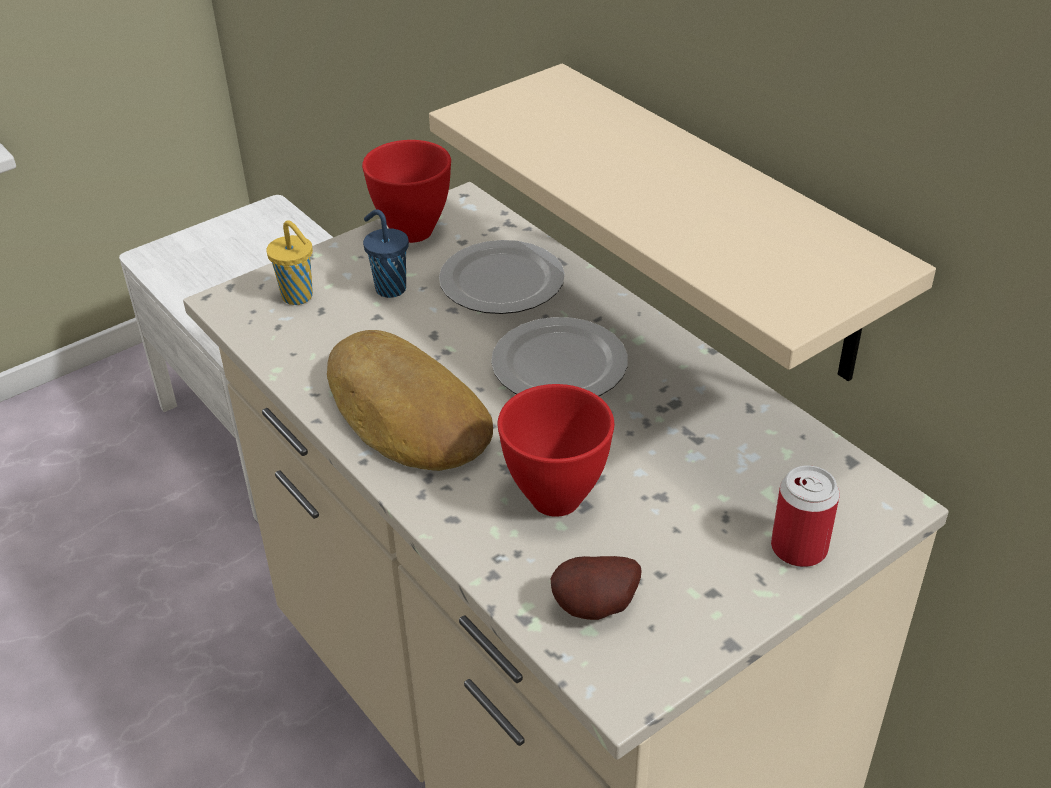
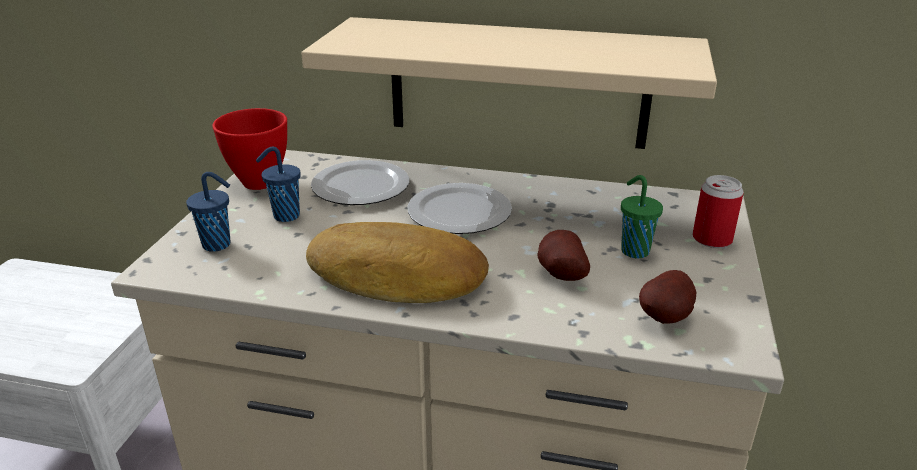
camera: 40 degrees left, 10 degrees down
(299, 297) = (218, 245): yellow cup -> blue cup
(558, 498) = (559, 275): red bowl -> potato
(681, 512) = (633, 250): none -> green cup

